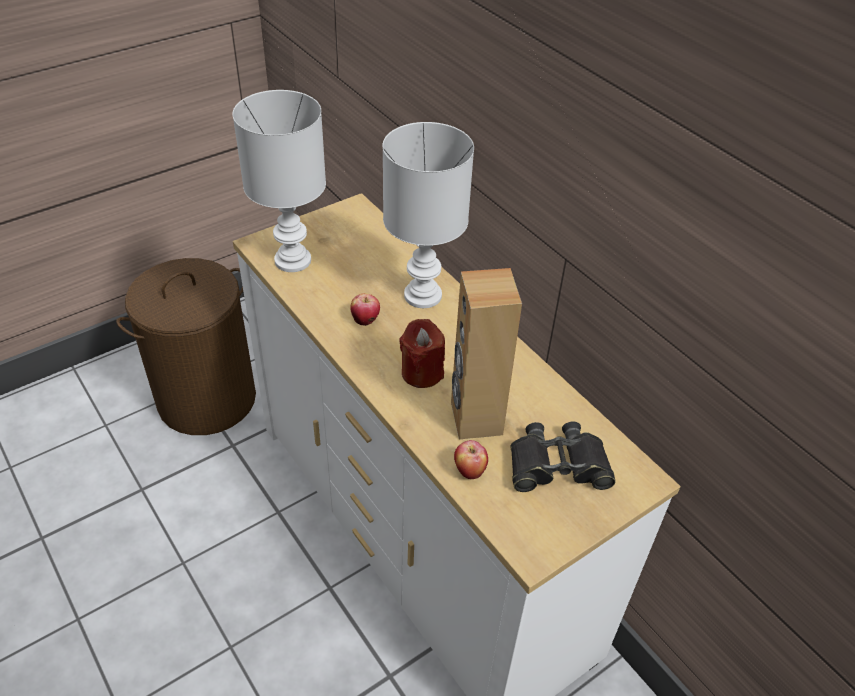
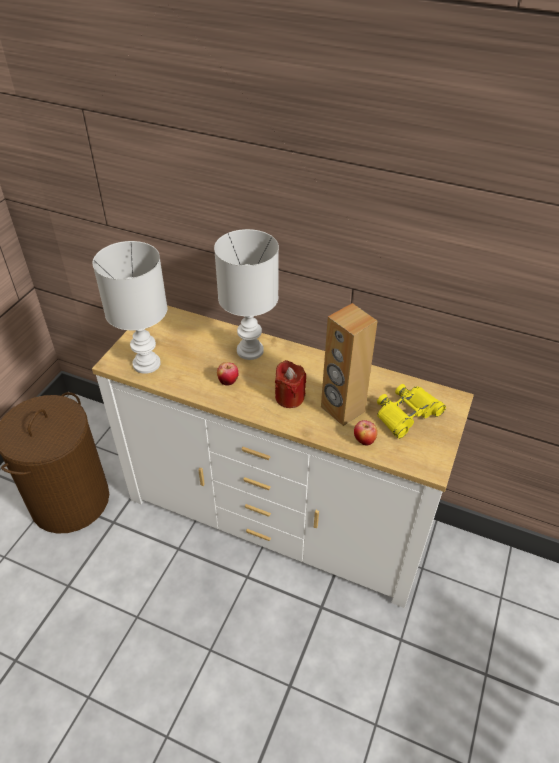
camera: 30 degrees left, 0 degrees up
(557, 465) = (407, 414): black binoculars -> yellow binoculars

